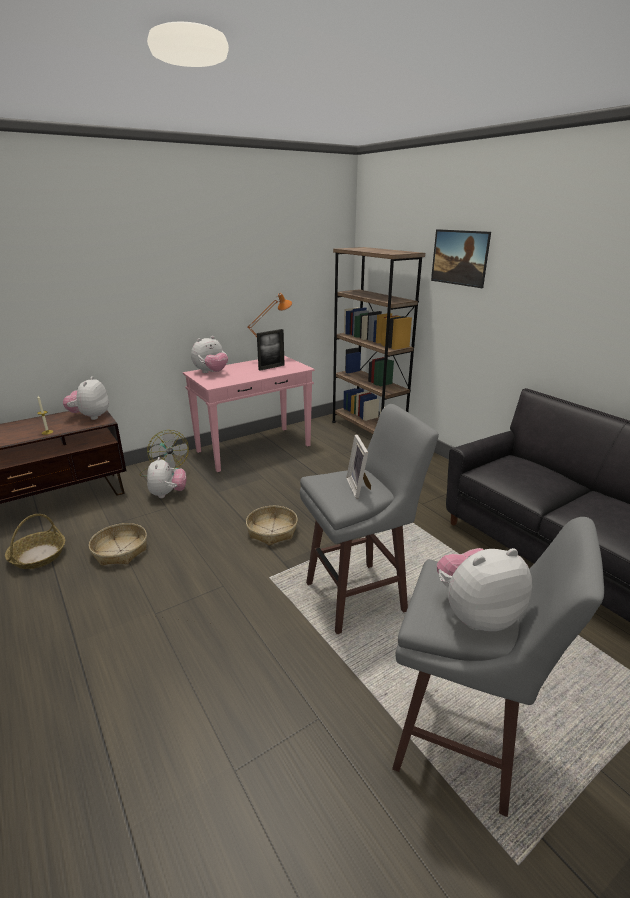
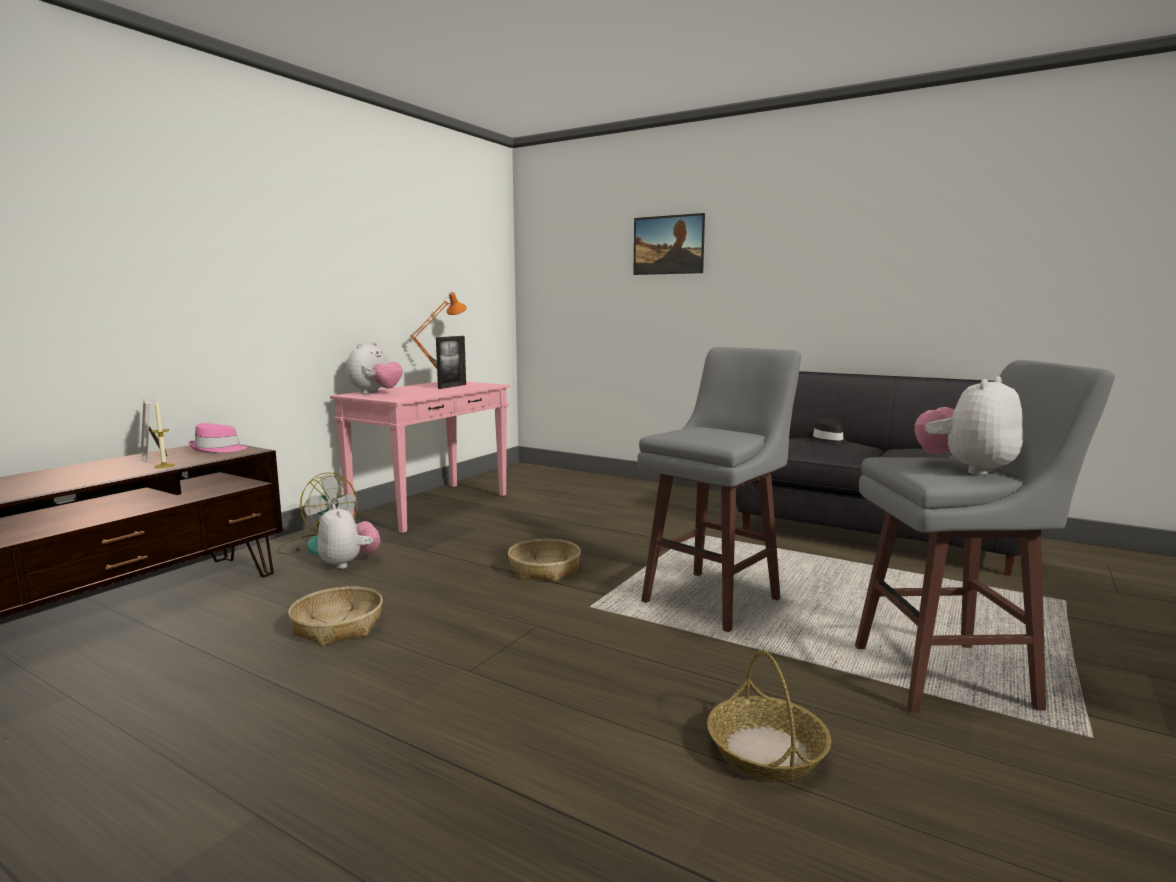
camera: 25 degrees left, 15 degrees down
(38, 555) = (191, 660): basket -> basket (765, 751)
(90, 416) = (218, 449): plush toy -> pink hat
(359, 487) = (721, 432): picture frame -> picture frame (154, 456)
(367, 430) = (563, 475): brown bookcase -> none
(536, 472) = (828, 441): none -> black hat

